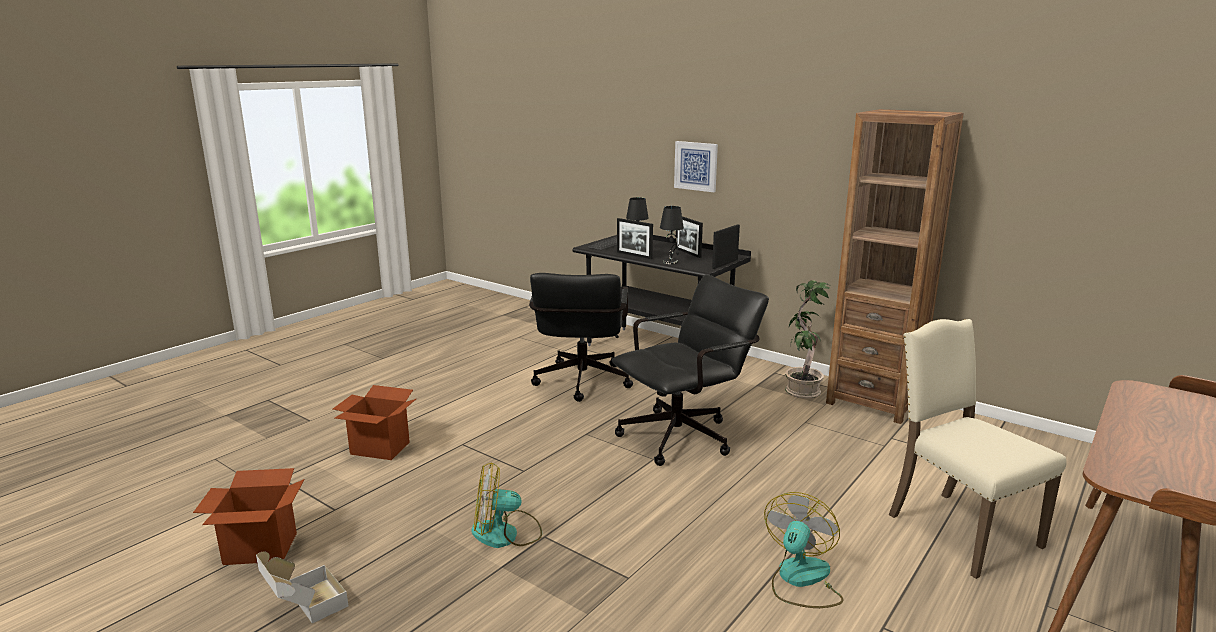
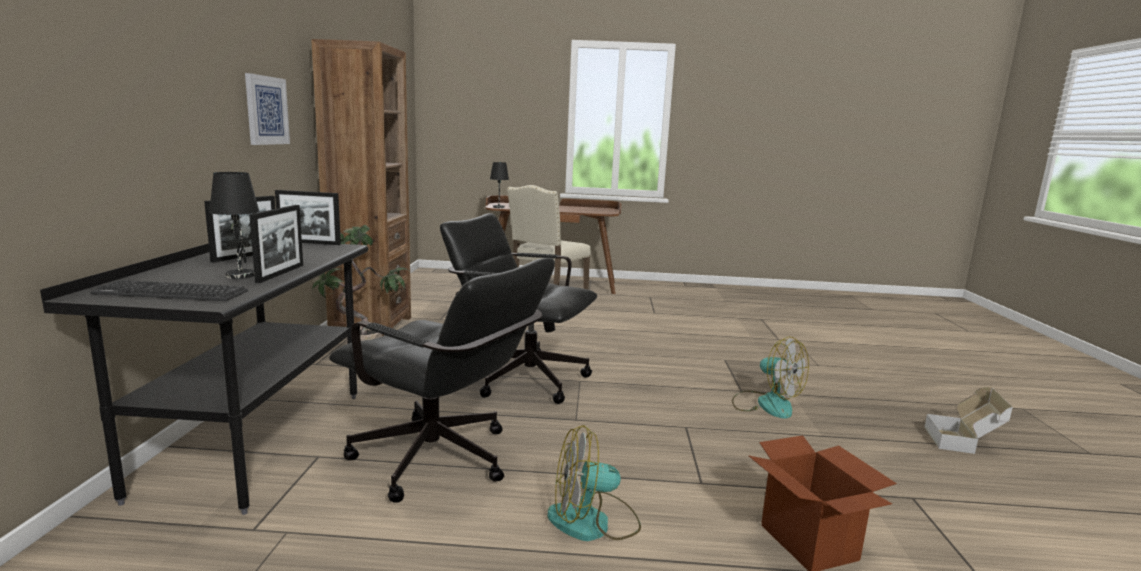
camera: 125 degrees left, 5 degrees down
(260, 549) = (1012, 503): cardboard box -> none
(581, 385) = (444, 462): black office chair -> black office chair turned 60 degrees clockwise
(671, 262) = (317, 257): black table lamp -> black table lamp (498, 207)
(696, 166) = (157, 112): picture -> picture (266, 110)
(800, 580) = (649, 326): fan -> fan (593, 522)

